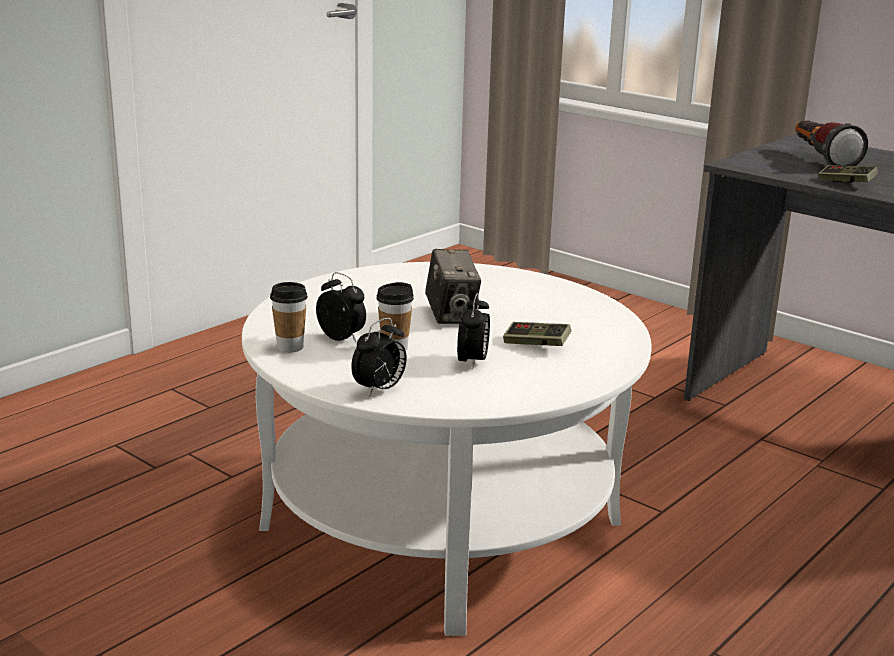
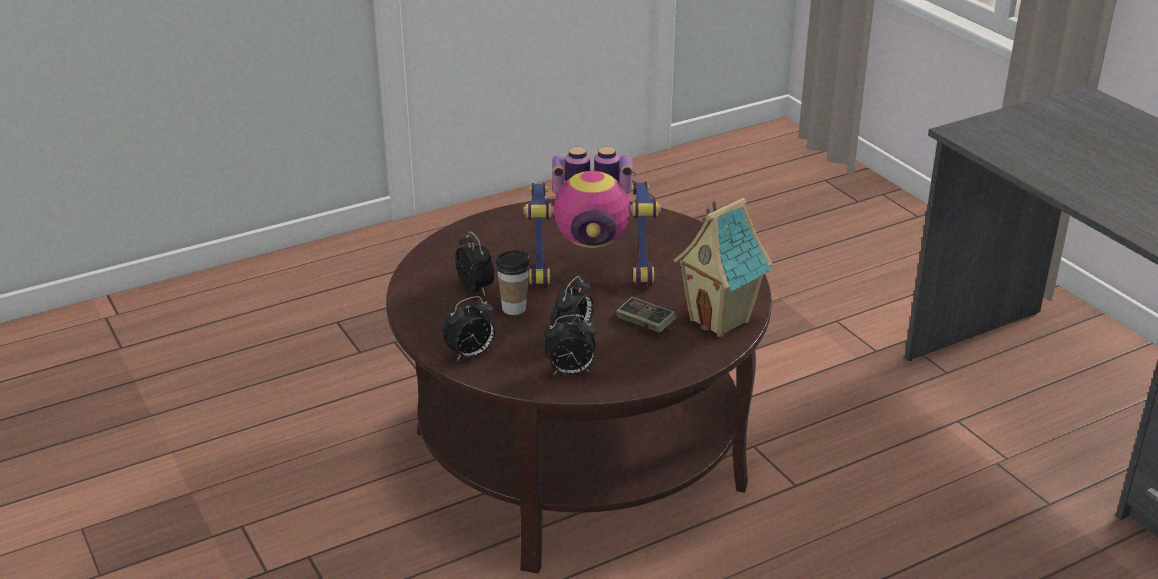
camera: 20 degrees right, 10 degrees up
(290, 347) = (425, 293): cup -> none
(441, 522) = (579, 457): white coffee table -> brown coffee table
(451, 316) = (591, 276): camera -> toy robot
(496, 390) = (570, 372): none -> alarm clock
(605, 334) = (721, 320): none -> toy house
(820, 160) = (1071, 134): flashlight -> none
(846, 183) = (1061, 177): game controller -> none

